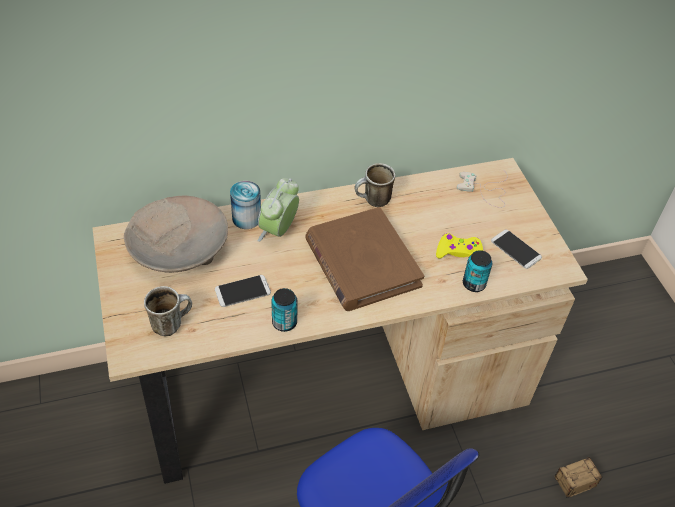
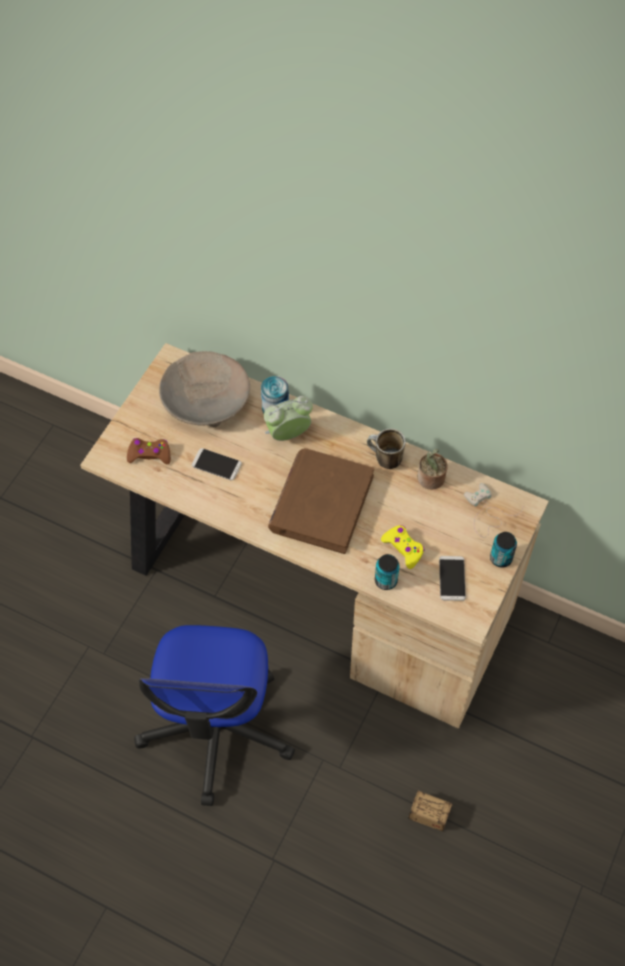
camera: 45 degrees right, 10 degrees up
(171, 323) = (149, 454): mug -> brown game controller
(284, 322) = (221, 508): can -> can (501, 558)
(422, 194) = (430, 479): none -> potted plant

